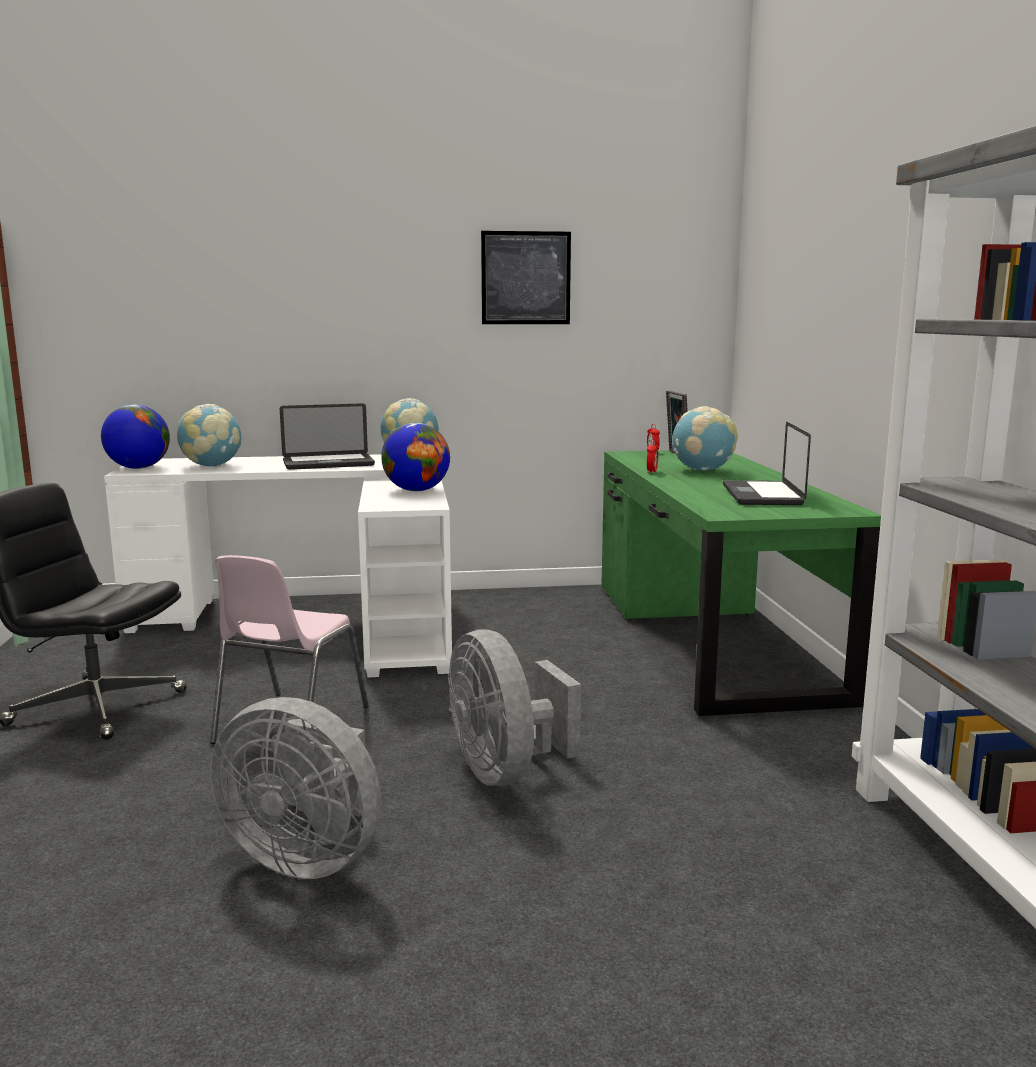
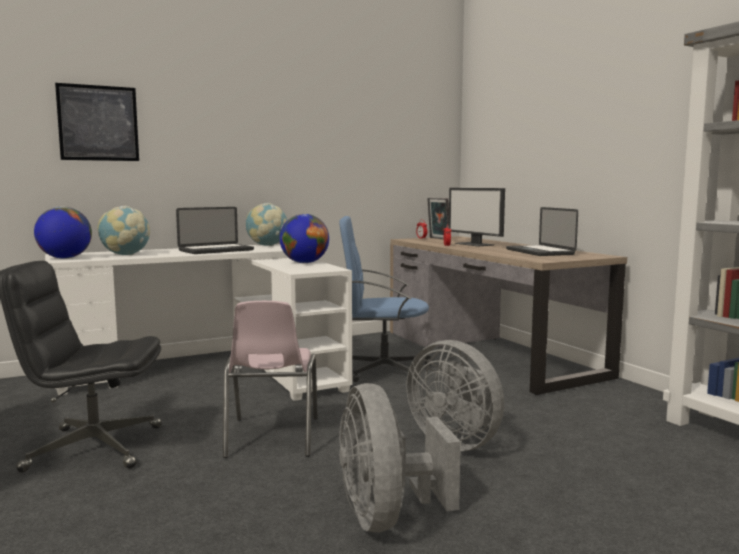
camera: 20 degrees left, 5 degrees down
(307, 856) = (387, 517): grey fan -> grey fan turned 75 degrees clockwise
(526, 278) = (337, 121): picture -> picture (98, 123)
(527, 646) = (382, 369): none -> blue office chair
(702, 470) = (475, 244): globe -> monitor
(709, 638) = (489, 353): green desk -> brown desk

